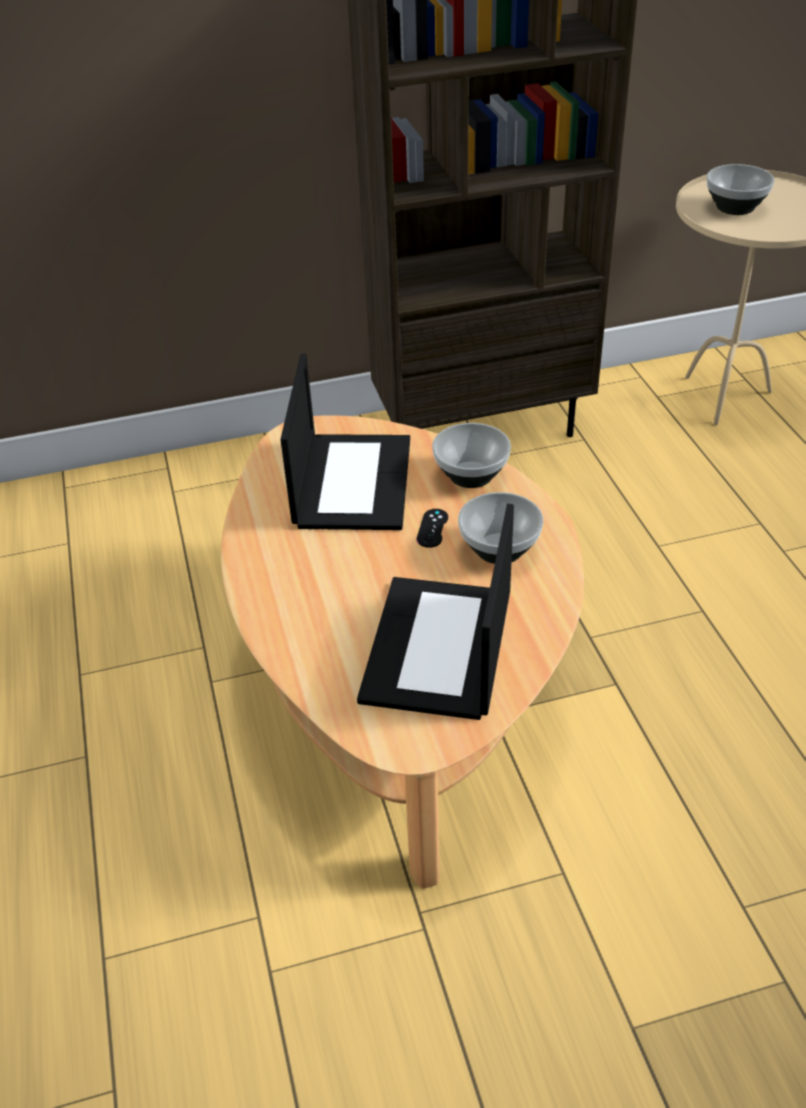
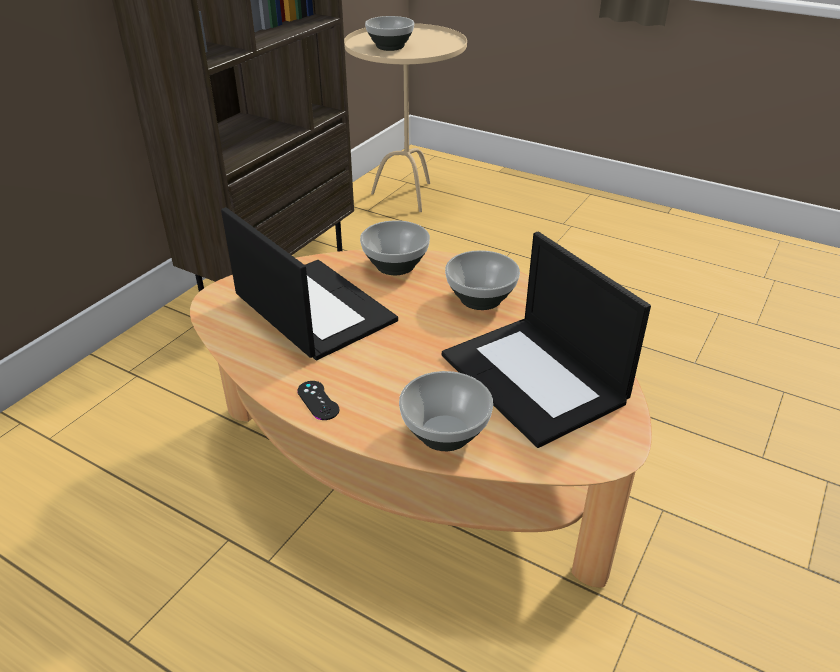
camera: 45 degrees left, 5 degrees down
(307, 647) = (444, 434): none -> bowl
(432, 528) = (417, 309): black game controller -> black game controller (318, 400)

